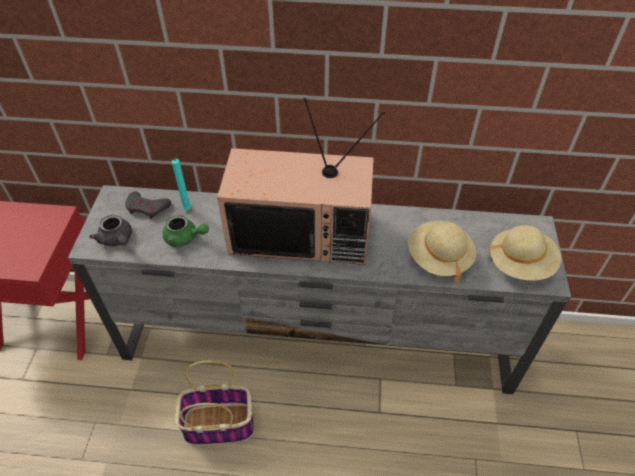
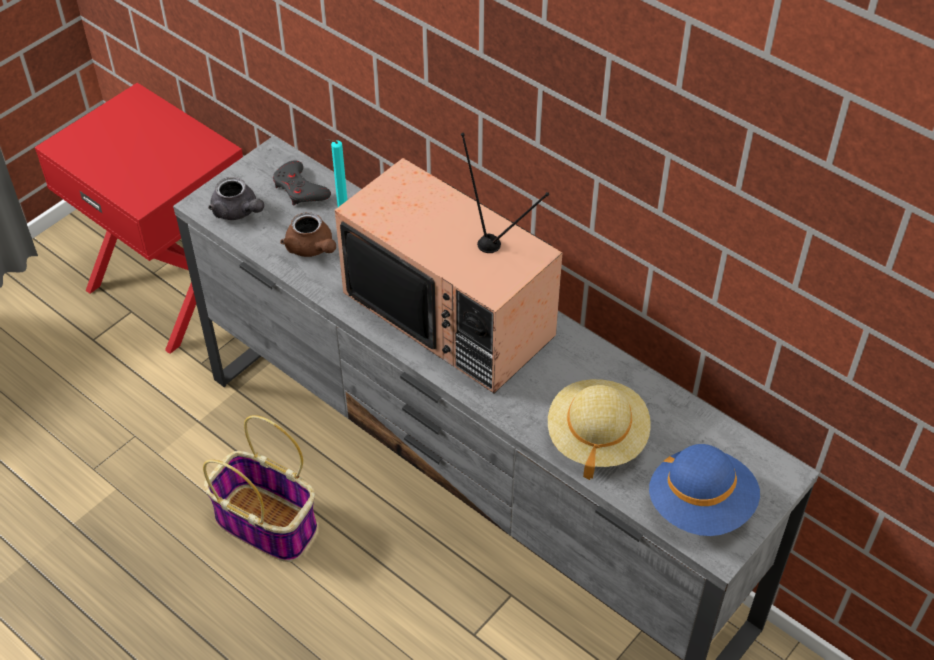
camera: 35 degrees right, 0 degrees up
(117, 240) = (238, 212): grey teapot -> grey teapot turned 45 degrees counterclockwise
(185, 238) = (312, 248): green teapot -> brown teapot
(520, 264) = (700, 505): beige hat -> blue hat

